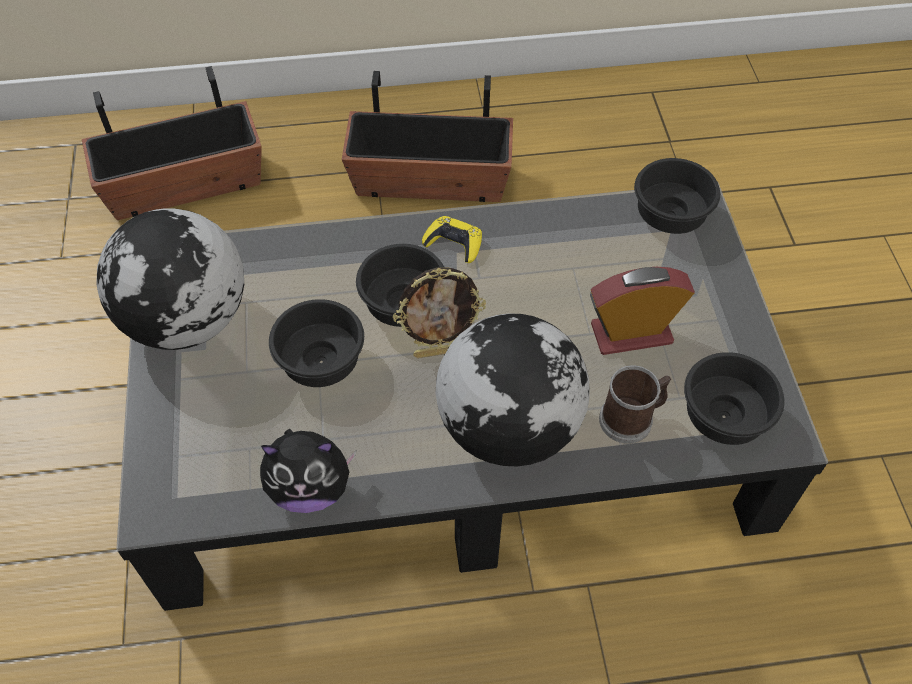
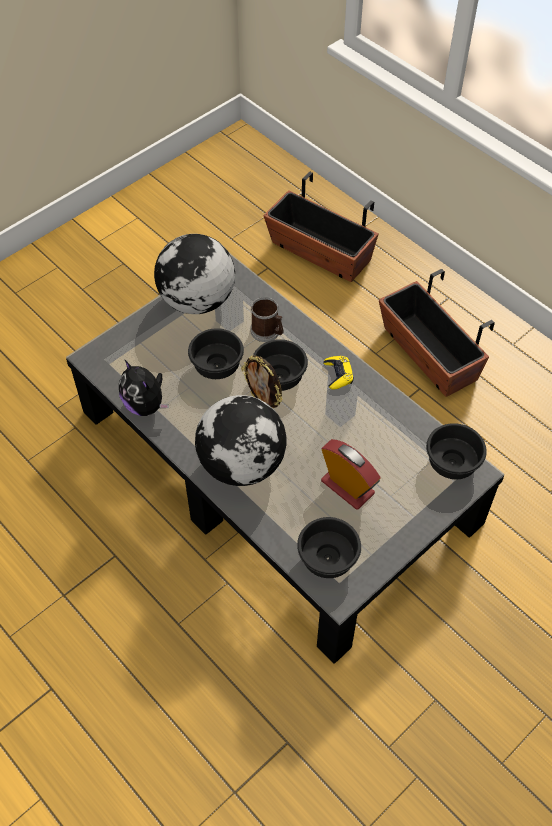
camera: 55 degrees right, 0 degrees up
(631, 418) = (291, 515): mug -> mug (268, 332)

